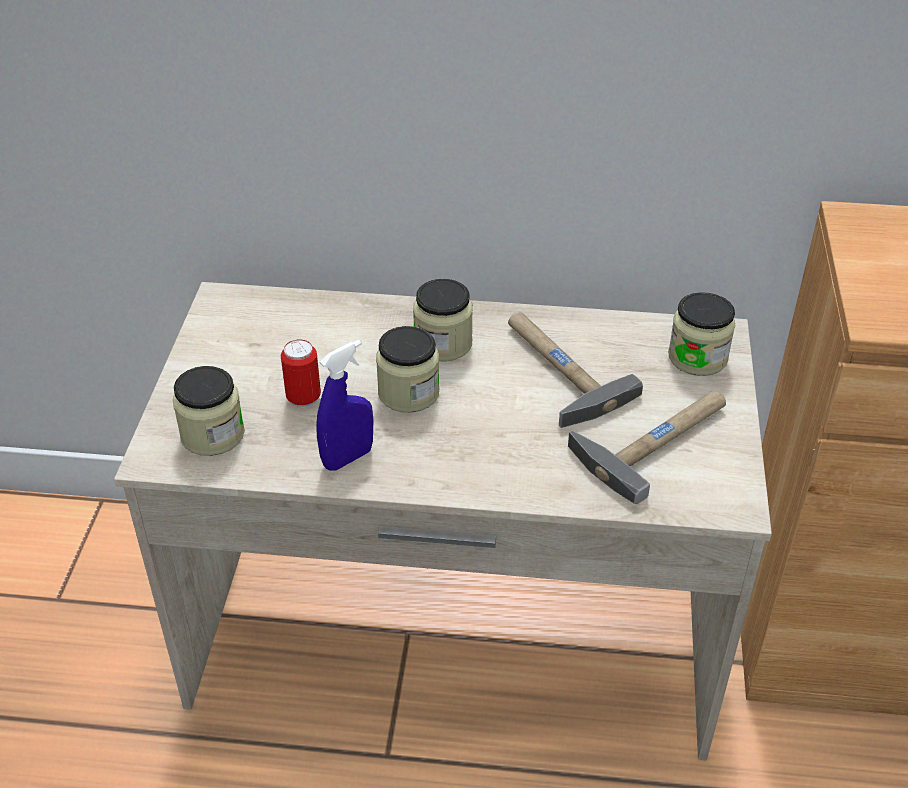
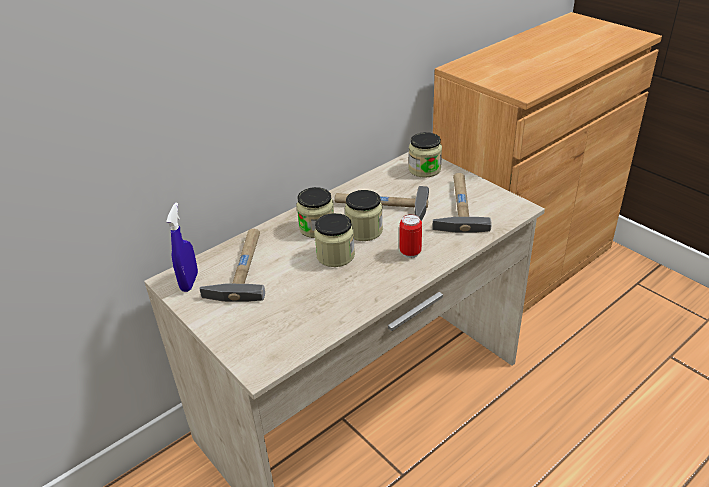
camera: 45 degrees left, 5 degrees down
(212, 435) = (272, 337): jar -> jar (364, 231)
(301, 334) = (242, 267): none -> hammer
(303, 399) = (291, 291): can -> can (410, 252)
(348, 458) = (354, 298): blue spray bottle -> blue spray bottle (189, 282)

